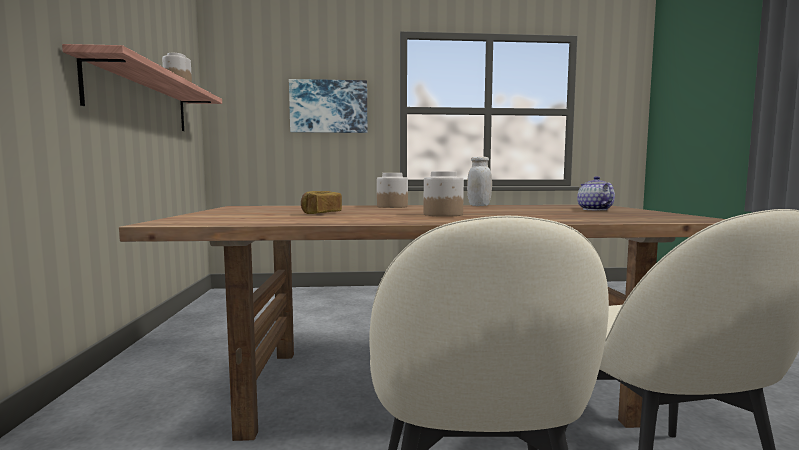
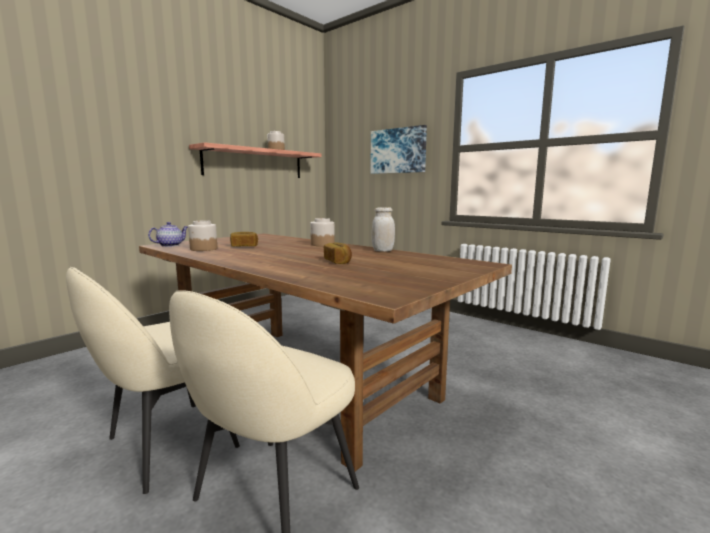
camera: 45 degrees right, 5 degrees up
(442, 214) = (280, 257): jar -> jar (203, 249)
(515, 212) = (338, 262): none -> bread
(594, 209) = (419, 269): teapot -> teapot (170, 245)

